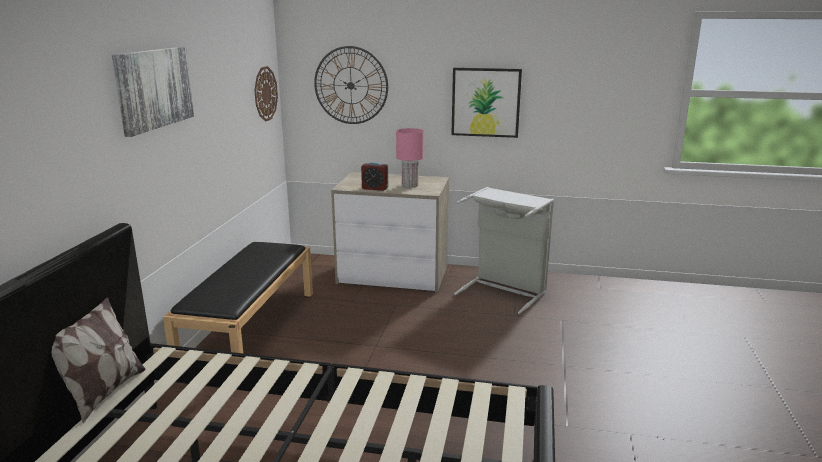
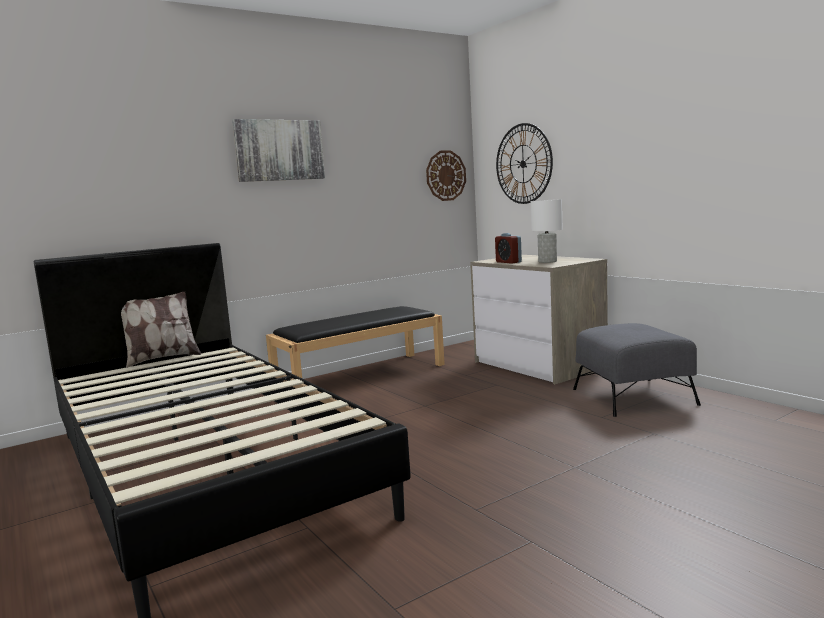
camera: 45 degrees right, 10 degrees down
(409, 185) = (547, 261): pink table lamp -> white table lamp
(486, 102) = (644, 166): picture -> none
(504, 290) = (633, 397): grey laundry basket -> grey ottoman

